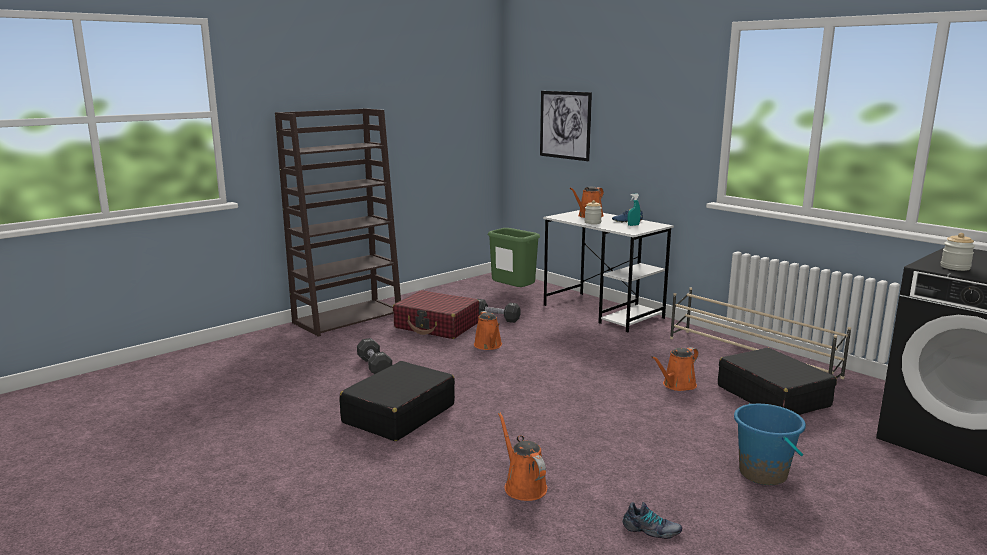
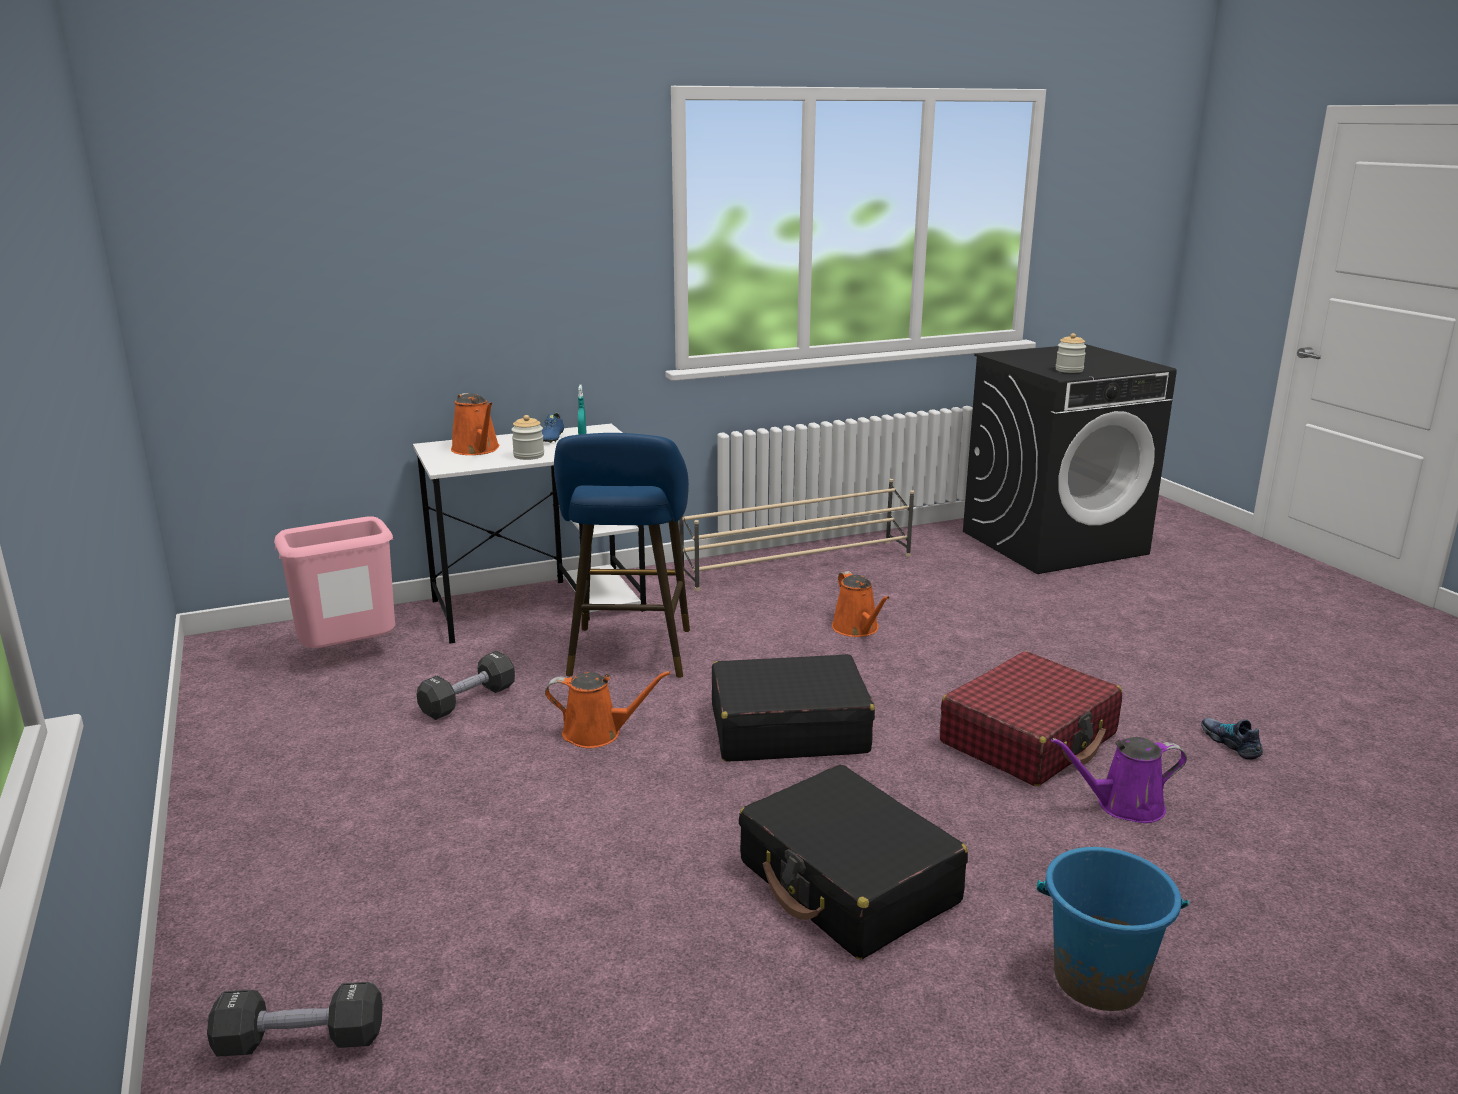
camera: 70 degrees left, 5 degrees up
(348, 317) = (241, 883): brown bookcase -> none
(374, 366) = (598, 882): black dumbbell -> black dumbbell (301, 1041)
(437, 325) = (436, 769): red suitcase -> red suitcase (1029, 739)
(512, 293) = (349, 657): green trash can -> pink trash can
(523, 486) = (1124, 806): orange watering can -> purple watering can
(565, 125) = (330, 286): picture -> none
(571, 338) = (629, 656): none -> blue stool
(651, 530) = (1231, 743): shoe -> shoe turned 60 degrees counterclockwise
(763, 473) = (1105, 648): blue bucket -> blue bucket (1098, 980)
(772, 396) = (916, 587): black suitcase -> black suitcase (788, 729)

